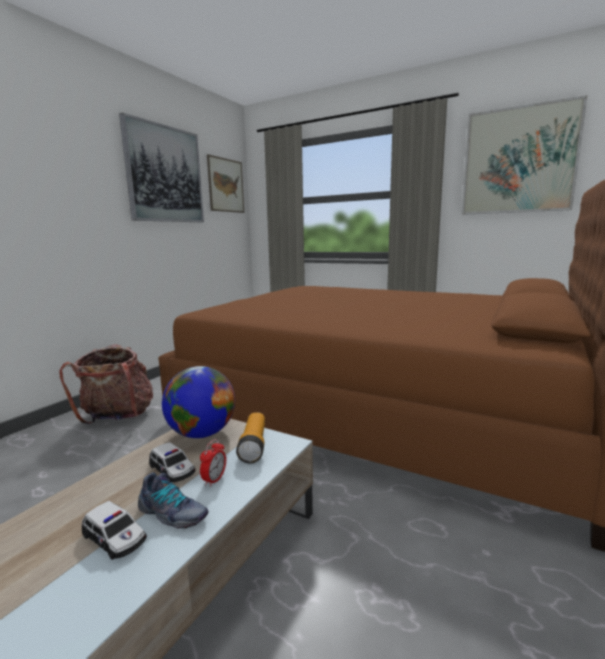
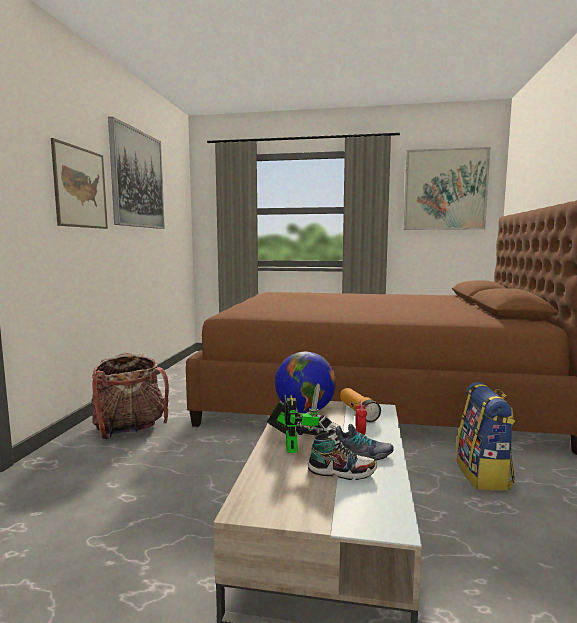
camera: 20 degrees left, 5 degrees down
(115, 538) = (341, 472): toy car -> shoe
(120, 482) = (291, 446): none -> toy robot
(226, 185) = (177, 192): picture -> picture (80, 187)
(420, 551) = (484, 475): none -> backpack

